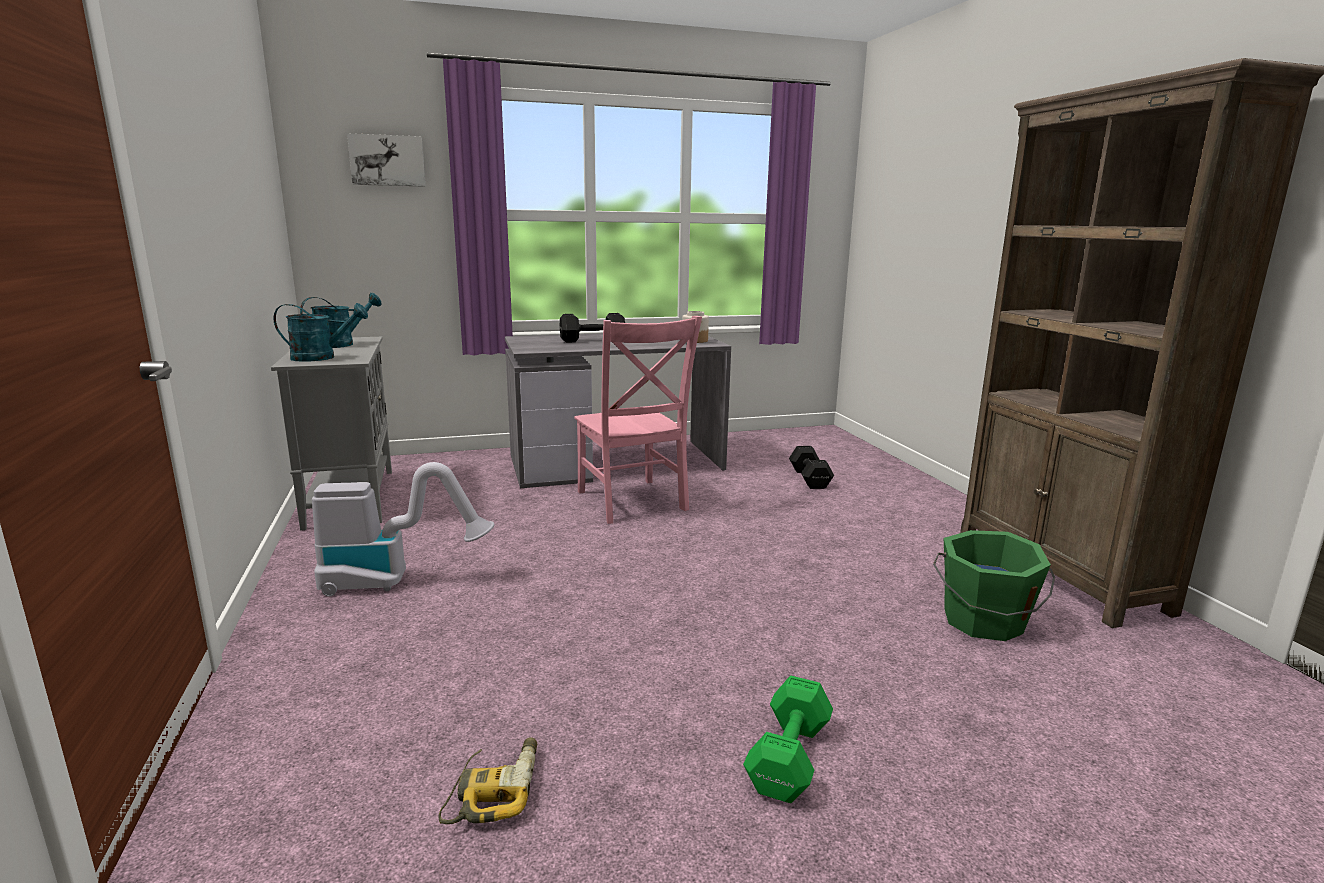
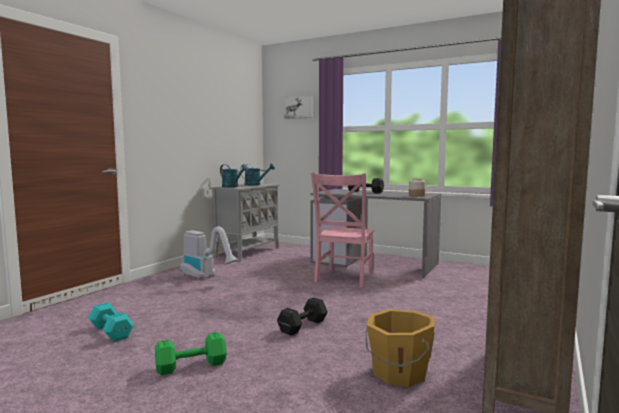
camera: 45 degrees right, 10 degrees down
(494, 789) = (111, 331): power drill -> turquoise dumbbell
(809, 479) = (466, 292): black dumbbell -> black dumbbell (301, 326)
(983, 622) = (398, 373): green bucket -> orange bucket

